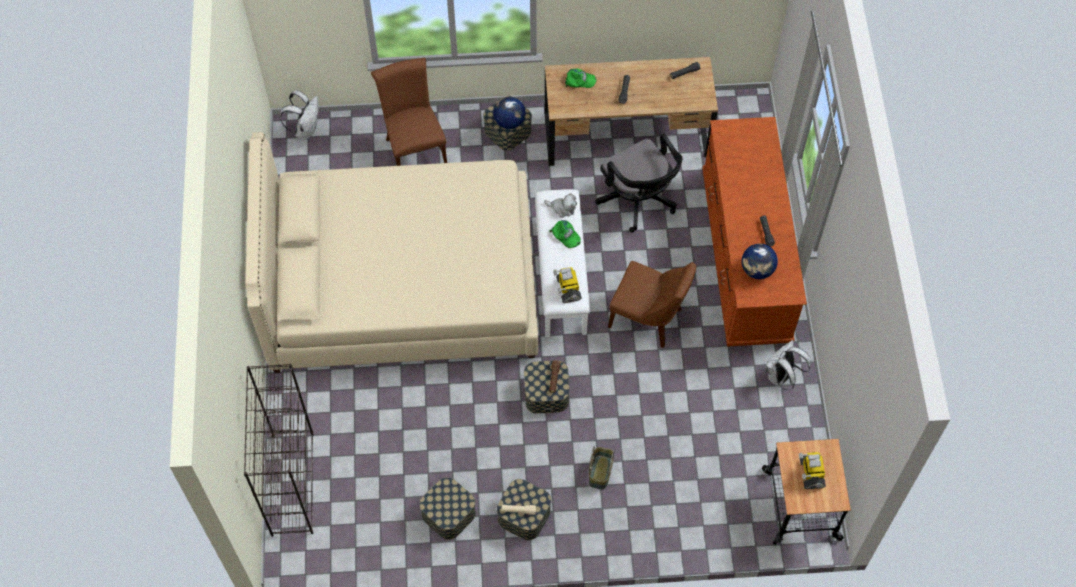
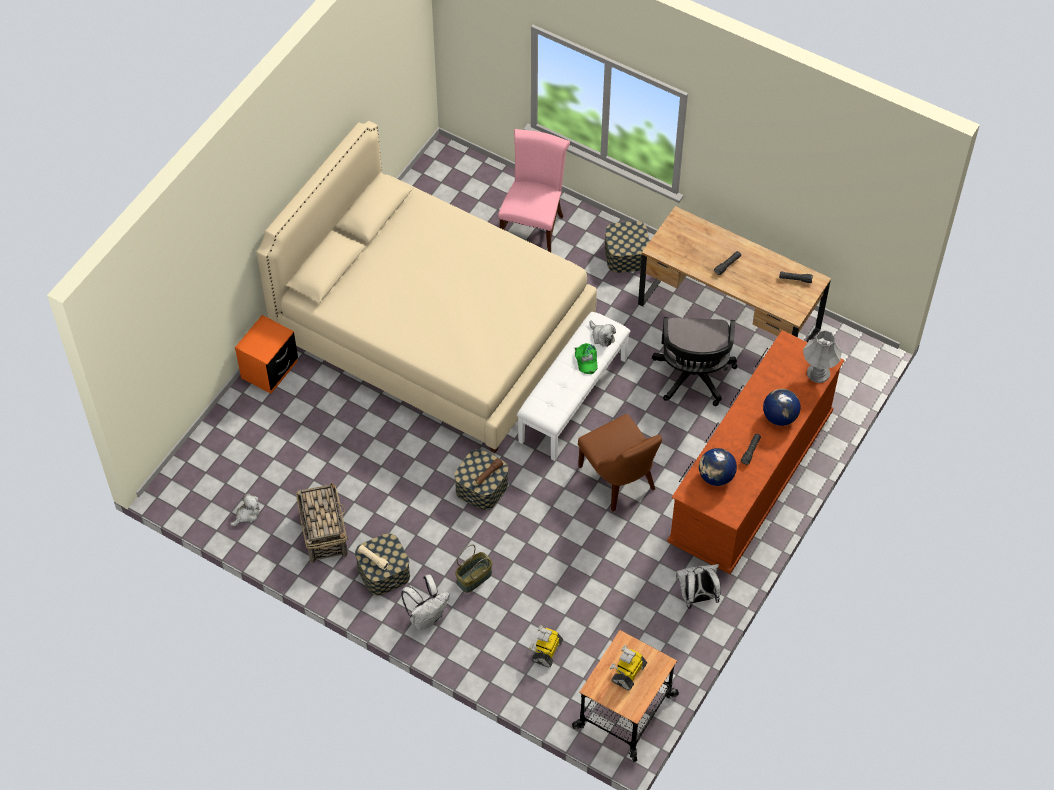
camera: 35 degrees right, 5 degrees down
(289, 402) = (269, 370): none -> orange nightstand
(292, 483) = (221, 433): black bookcase -> none
(305, 129) = (455, 160): white backpack -> white backpack (426, 617)
(370, 540) = (247, 514): none -> plush toy
(414, 149) = (533, 226): brown chair -> pink chair
(448, 514) = (324, 532): storage box -> basket
(509, 122) = (624, 244): globe -> globe (779, 417)
(567, 288) = (551, 404): toy robot -> toy robot (546, 651)
(580, 80) = (695, 235): green cap -> none
(764, 139) = (818, 373): none -> grey table lamp

